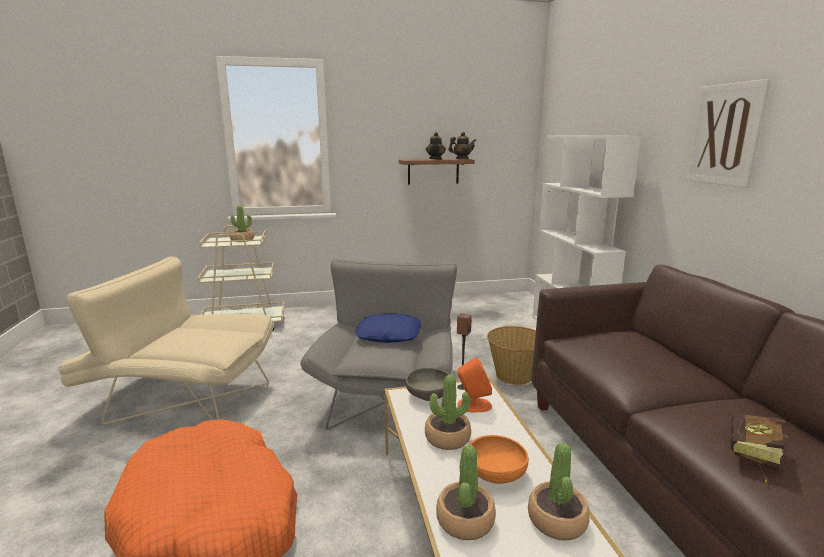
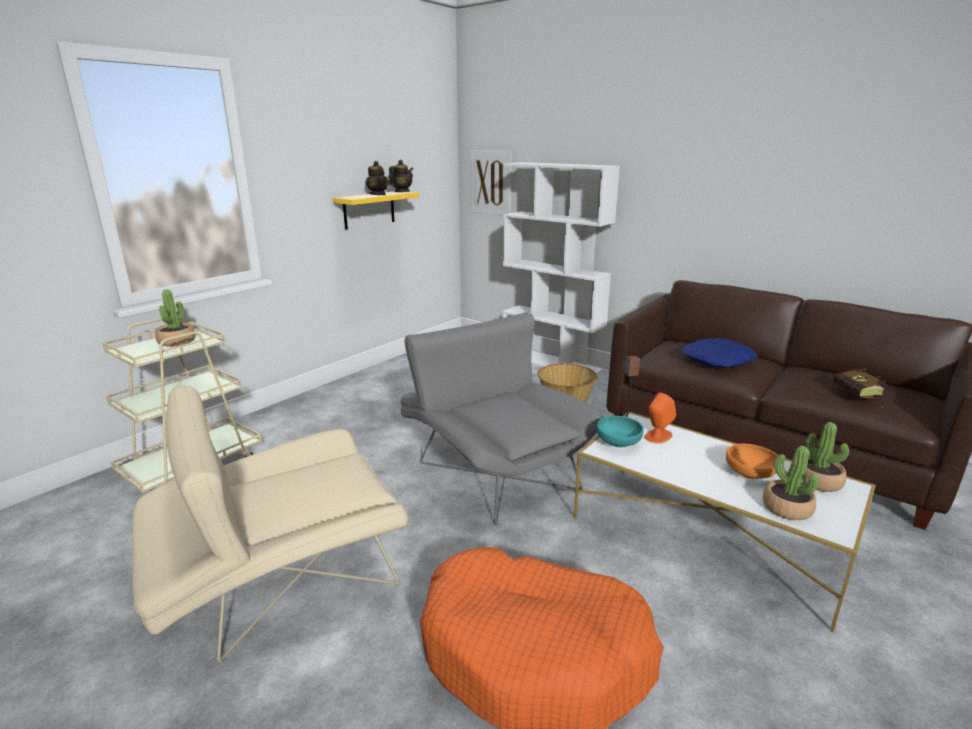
camera: 40 degrees left, 5 degrees up
(388, 335) = (501, 405): blue pillow -> blue pillow (717, 360)
(429, 395) = (618, 442): grey bowl -> turquoise bowl
(433, 171) = (369, 209): brown shelf -> yellow shelf
(447, 438) = (686, 466): potted plant -> none
(724, 134) = (709, 167): picture -> picture (490, 182)

